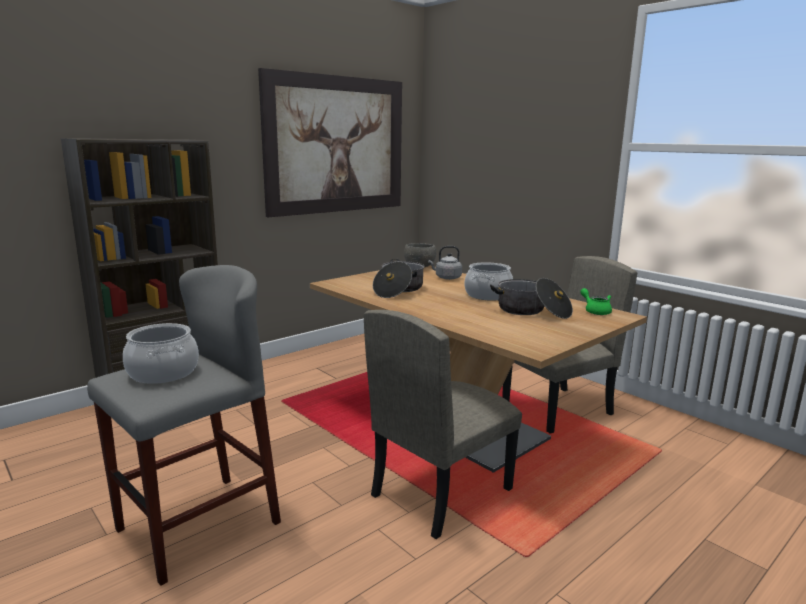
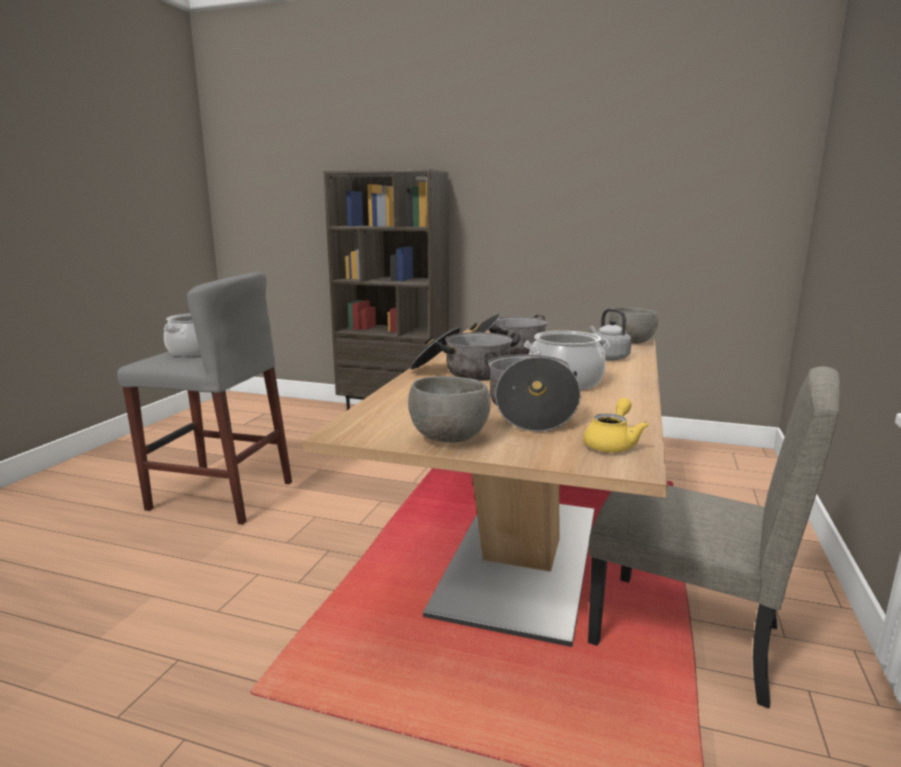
camera: 60 degrees right, 0 degrees up
(336, 145) = (642, 174): picture -> none
(437, 307) = (462, 372): none -> cooking pot
(441, 491) = (351, 591): beige chair -> none
(566, 333) = (450, 439): none -> grey bowl
(595, 311) = (612, 444): green teapot -> yellow teapot

